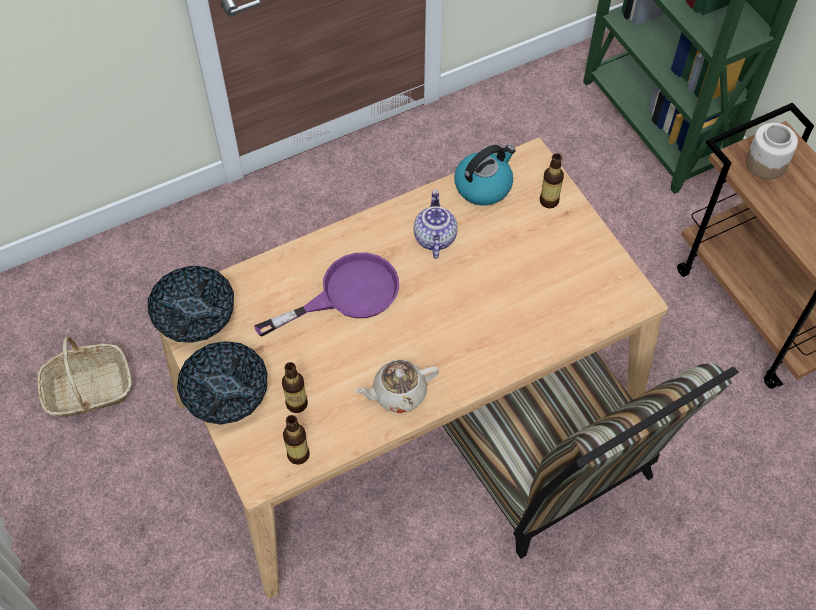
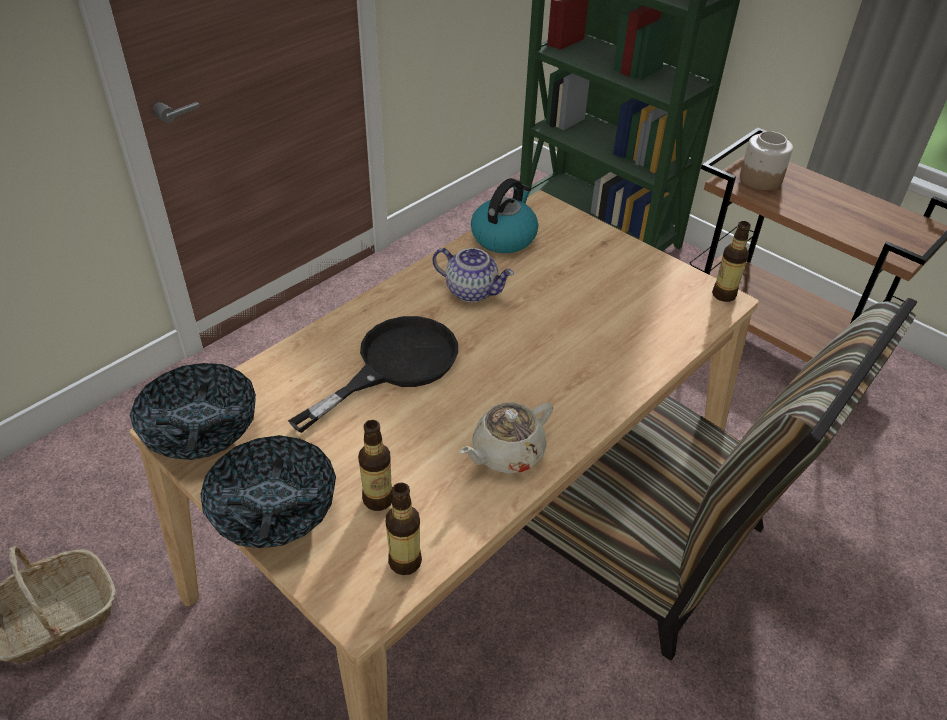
camera: 20 degrees left, 15 degrees down
(346, 294) = (394, 365): purple frying pan -> black frying pan
(433, 237) = (472, 291): teapot -> teapot turned 135 degrees clockwise
(549, 201) = (580, 236): bottle -> bottle (723, 295)

